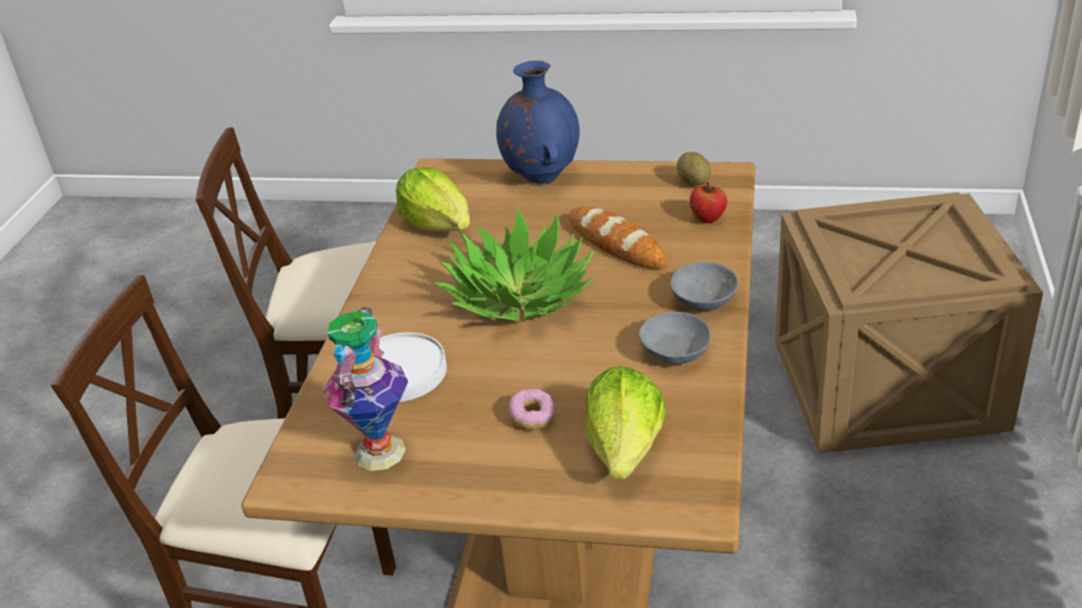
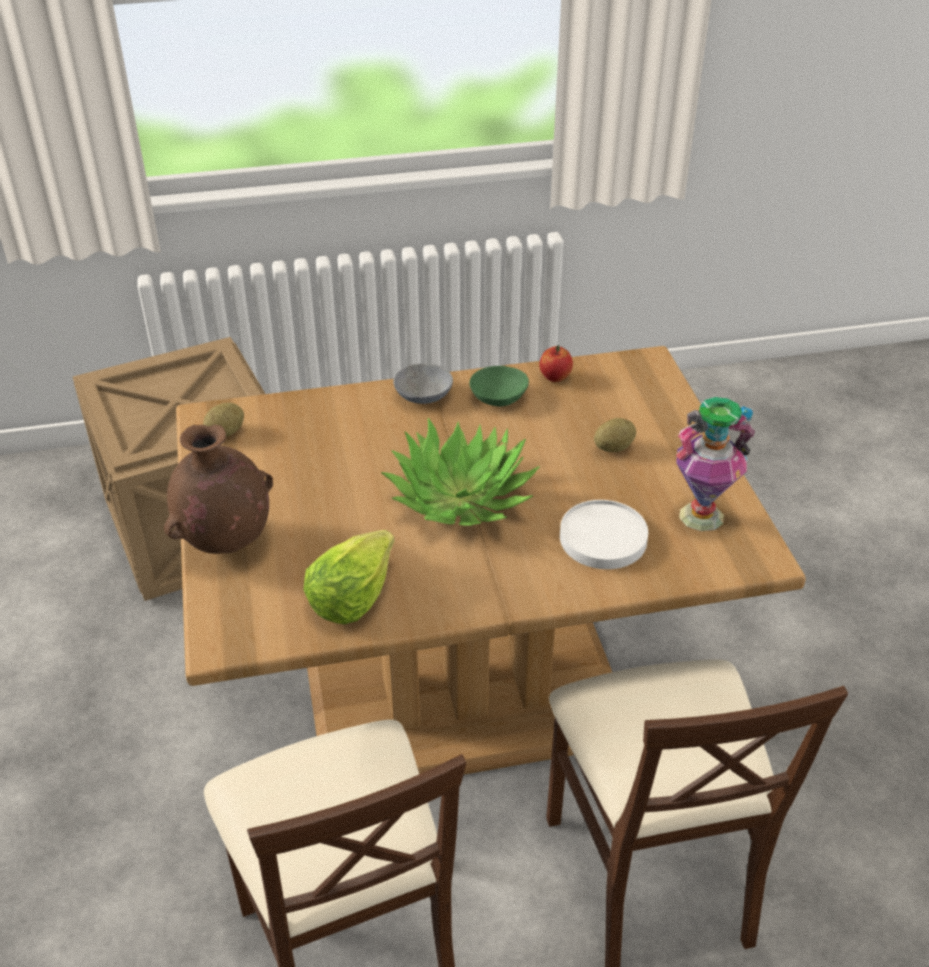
camera: 115 degrees left, 5 degrees up
(532, 418) = (613, 448): donut -> potato
(541, 176) = (226, 543): blue vase -> brown vase
(616, 243) = (352, 458): bread -> none
(626, 448) = (617, 398): lettuce -> none
(677, 352) = (499, 395): grey bowl -> green bowl
(708, 218) = (294, 413): apple -> apple (555, 377)

